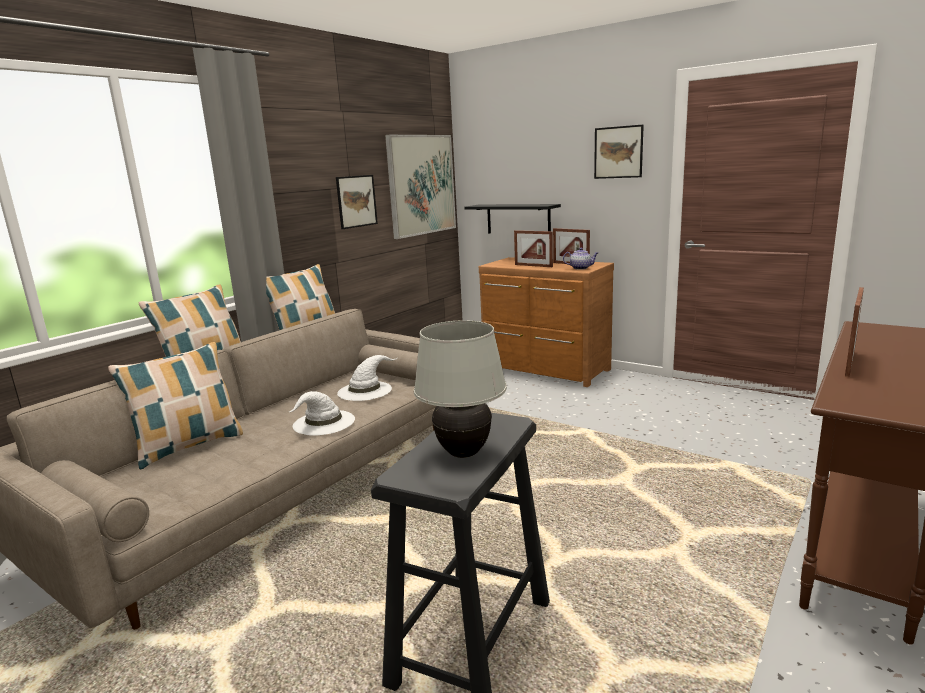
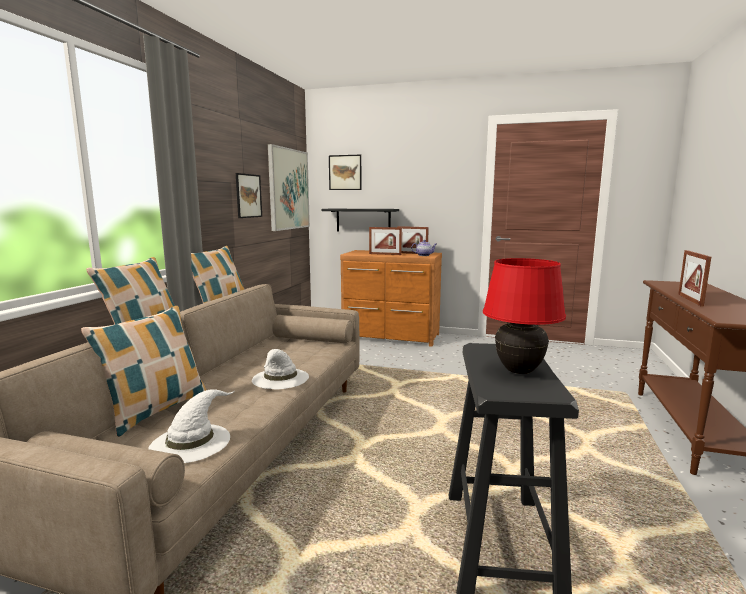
camera: 20 degrees left, 5 degrees down
(365, 390) = (293, 351): white hat -> white hat (191, 442)
(463, 453) = (518, 371): white table lamp -> red table lamp
(618, 152) = (445, 171): picture -> picture (345, 172)

